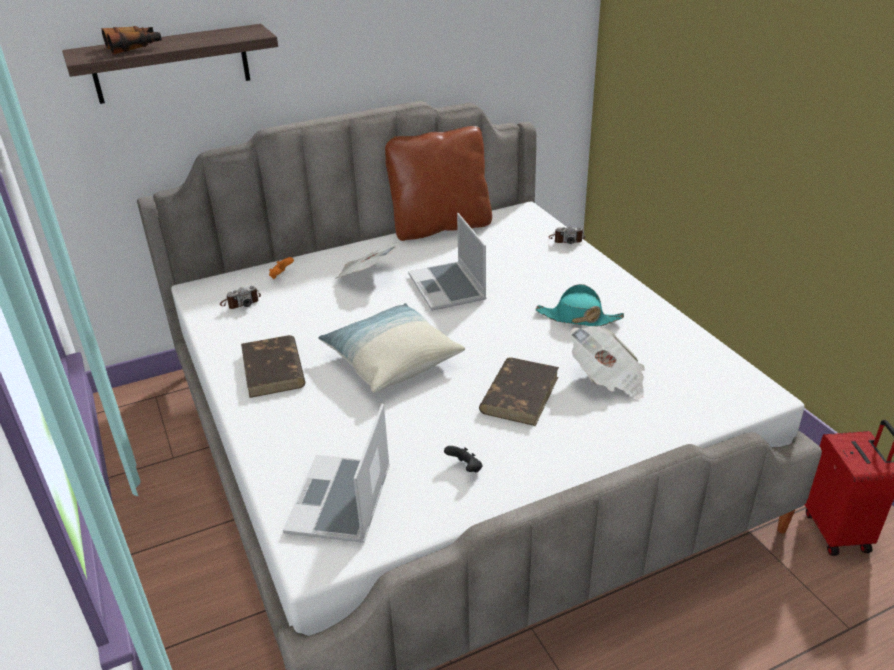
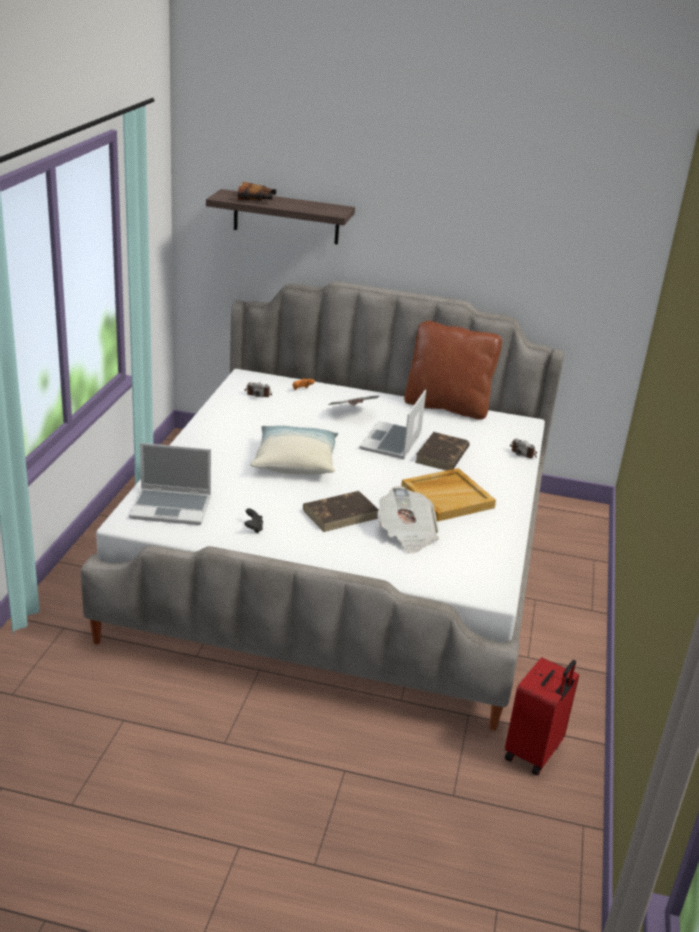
camera: 35 degrees right, 5 degrees down
(273, 370) = (226, 435): brown book -> brown book (442, 455)
(341, 501) = (172, 507): laptop -> laptop turned 135 degrees counterclockwise
(578, 318) = (447, 497): turquoise hat -> beige tray

